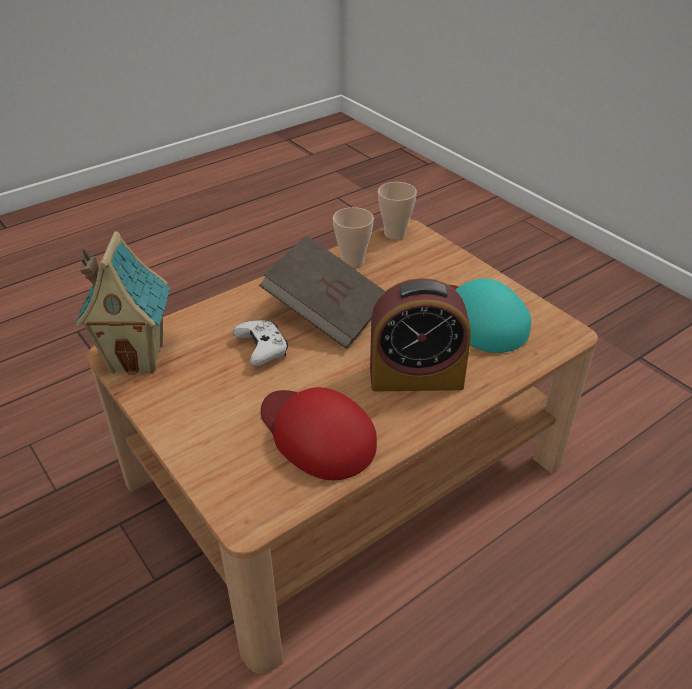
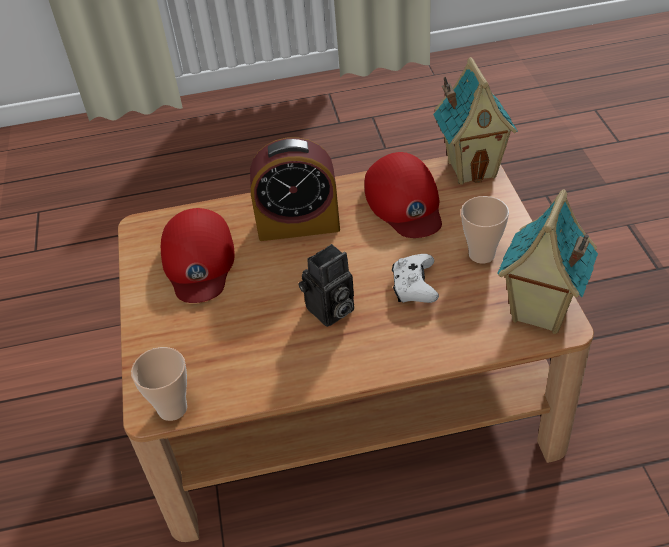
camera: 150 degrees left, 5 degrees up
(252, 510) = (472, 168): none -> toy house
(327, 312) = (330, 312): brown book -> camera
(352, 261) = (256, 376): cup -> cup (481, 254)
(416, 377) = (298, 224): alarm clock -> alarm clock turned 150 degrees clockwise
(478, 319) = (199, 261): turquoise cap -> red cap

